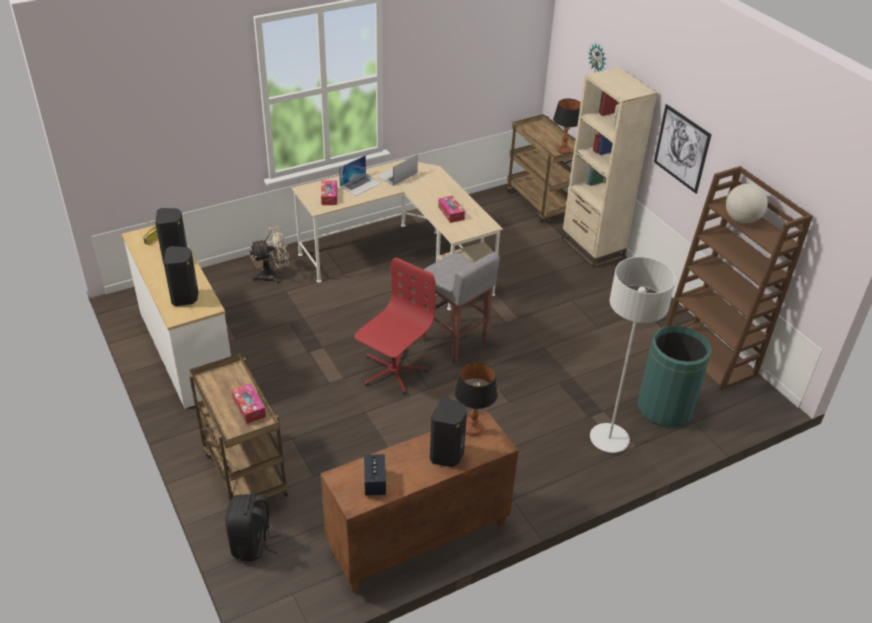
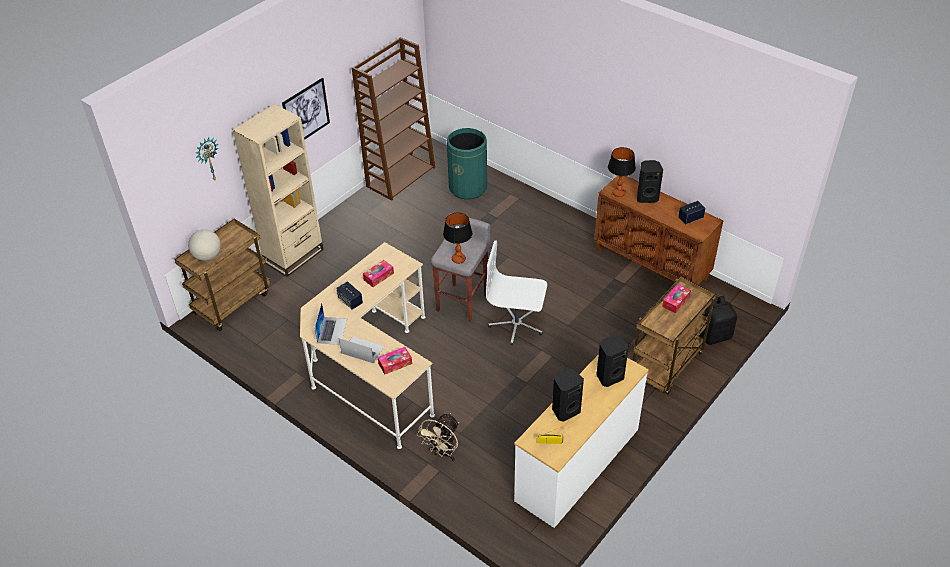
camera: 110 degrees left, 5 degrees up
(272, 275) = (442, 453): beige fan -> beige fan turned 105 degrees counterclockwise
(393, 371) = (516, 325): red office chair -> white office chair
(397, 175) = (332, 330): laptop -> laptop turned 105 degrees counterclockwise
(428, 191) = (350, 301): none -> speaker
(563, 151) = (236, 236): table lamp -> table lamp (458, 259)
(609, 439) = (512, 205): grey floor lamp -> none
(741, 220) = (386, 82): globe -> globe (207, 256)

